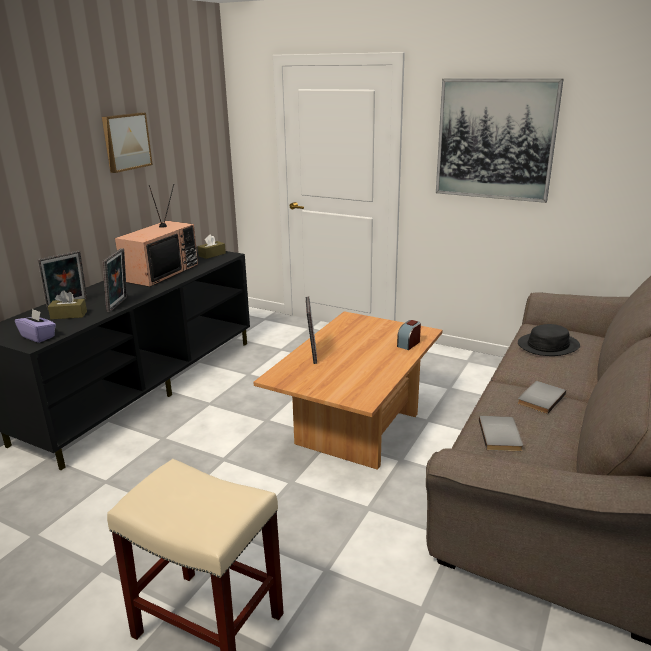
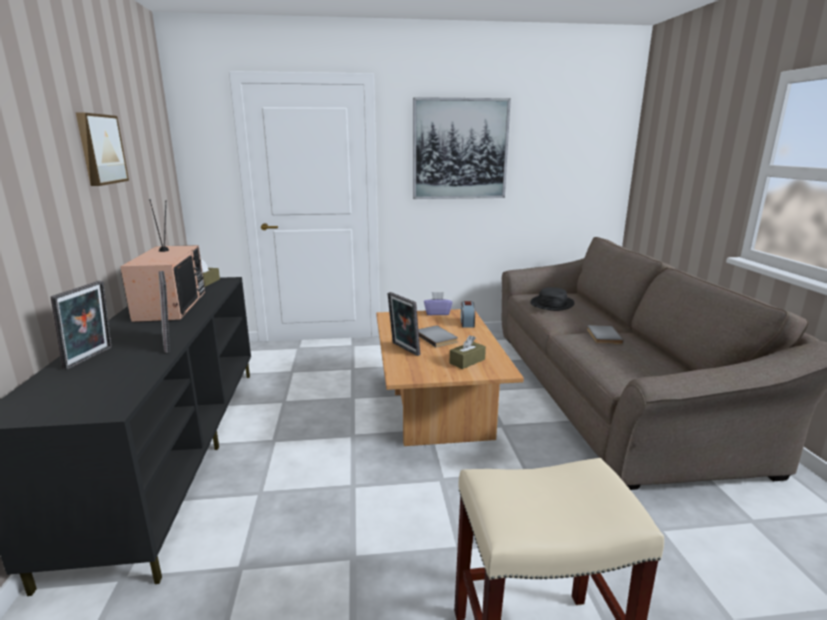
camera: 35 degrees left, 5 degrees down
(38, 337) = (104, 400): purple tissue box -> purple tissue box (437, 313)
(69, 315) = (112, 367): brown tissue box -> brown tissue box (467, 361)
(501, 435) = (622, 365): grey book -> grey book (437, 337)

